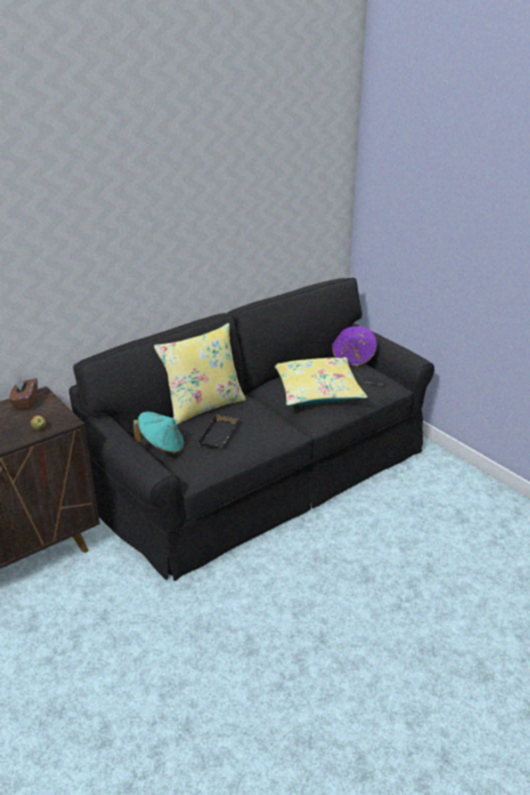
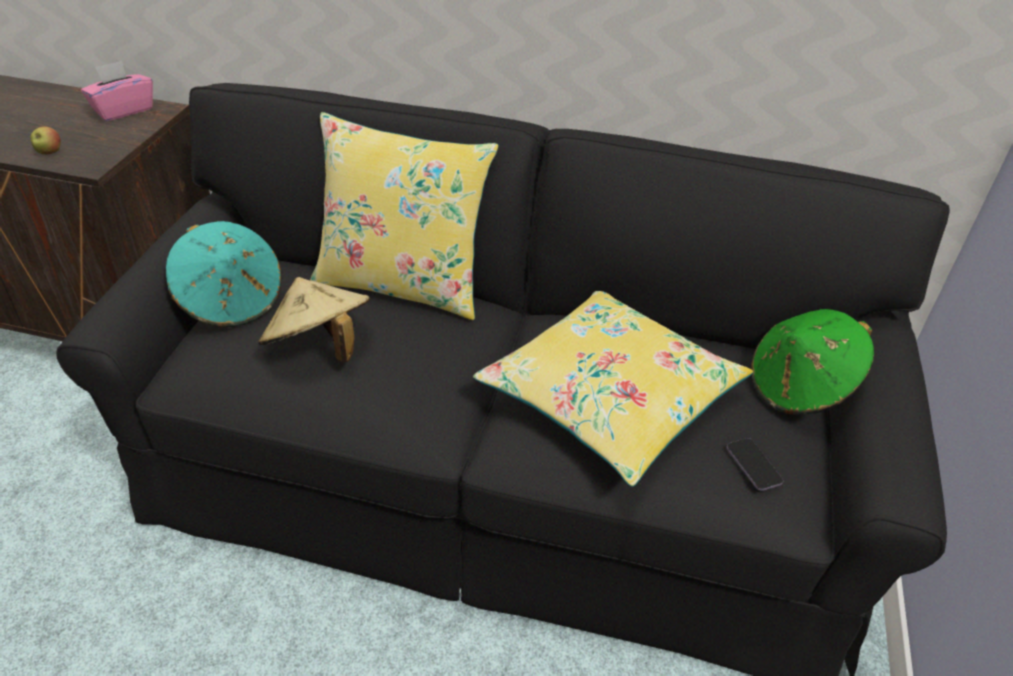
camera: 50 degrees right, 10 degrees up
(25, 402) = (123, 110): brown tissue box -> pink tissue box
(220, 436) = (319, 348): black tray -> beige hat
(353, 358) = (800, 387): purple hat -> green hat

